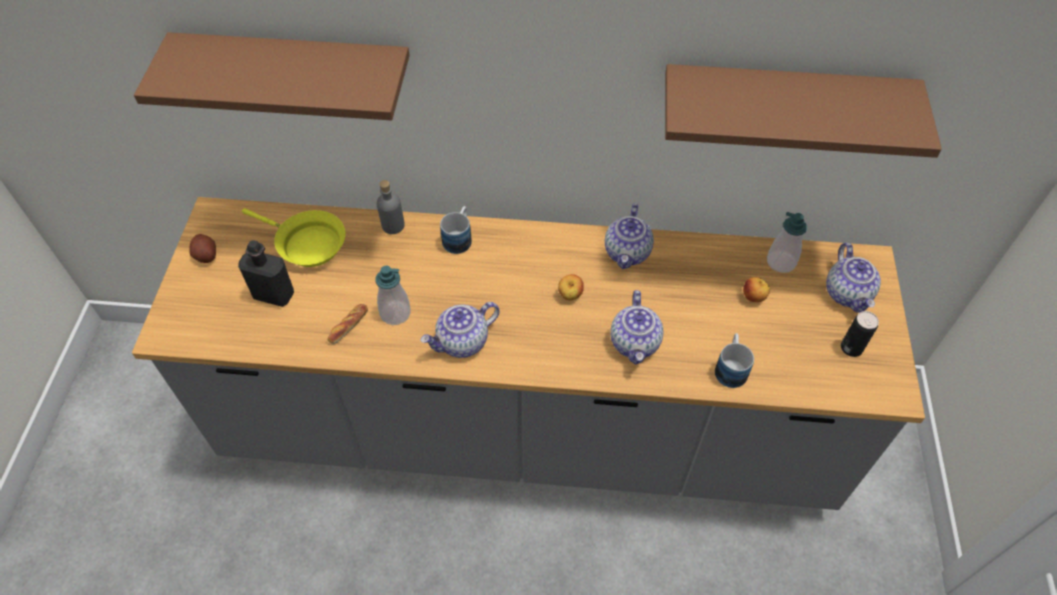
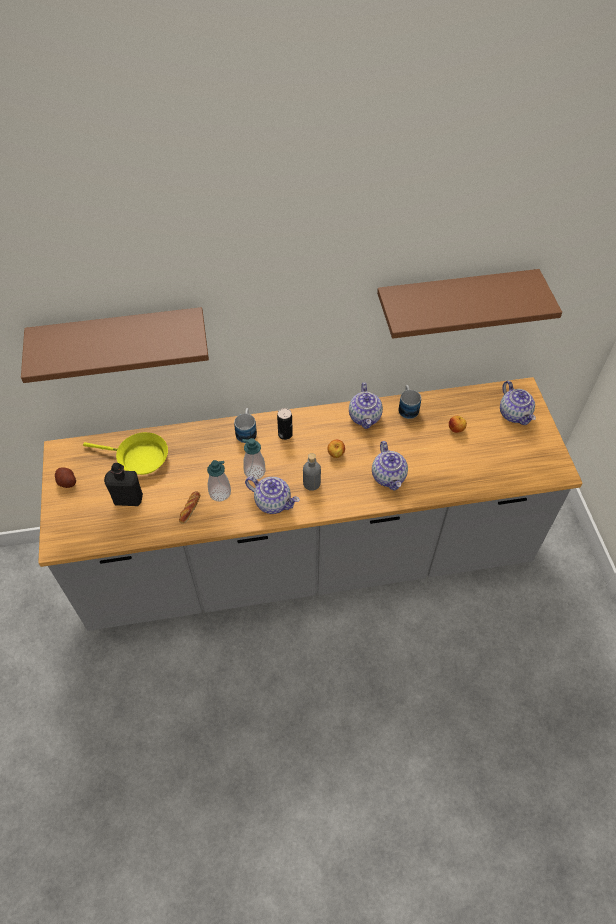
camera: 15 degrees left, 0 degrees up
(393, 225) = (196, 432): grey bottle -> grey bottle (311, 483)
(462, 342) = (273, 502): teapot -> teapot turned 105 degrees counterclockwise
(730, 367) = (455, 479): mug -> mug (407, 407)
(781, 262) = (466, 402): soap dispenser -> soap dispenser (254, 471)
(851, 348) = (526, 449): can -> can (285, 434)

